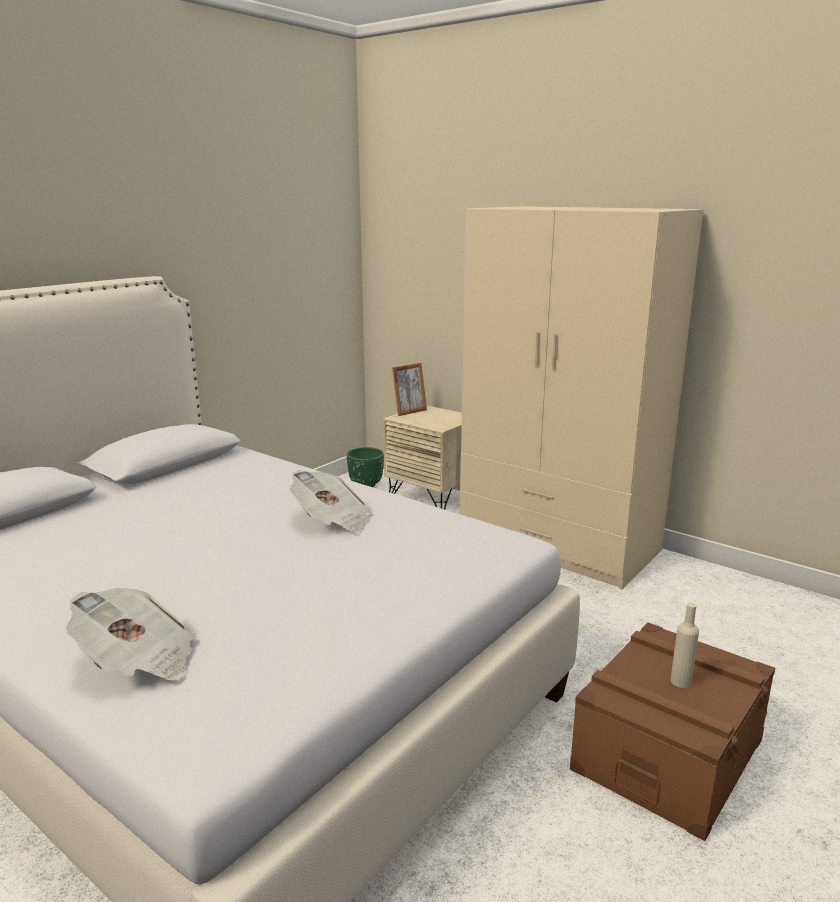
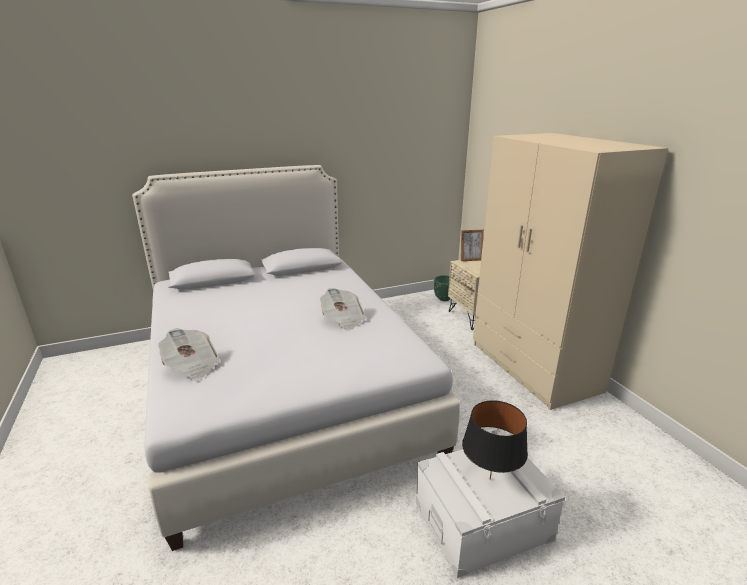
camera: 30 degrees right, 5 degrees up
(667, 753) = (482, 520): brown storage box -> white storage box
(680, 681) = (489, 479): beige bottle -> black table lamp

